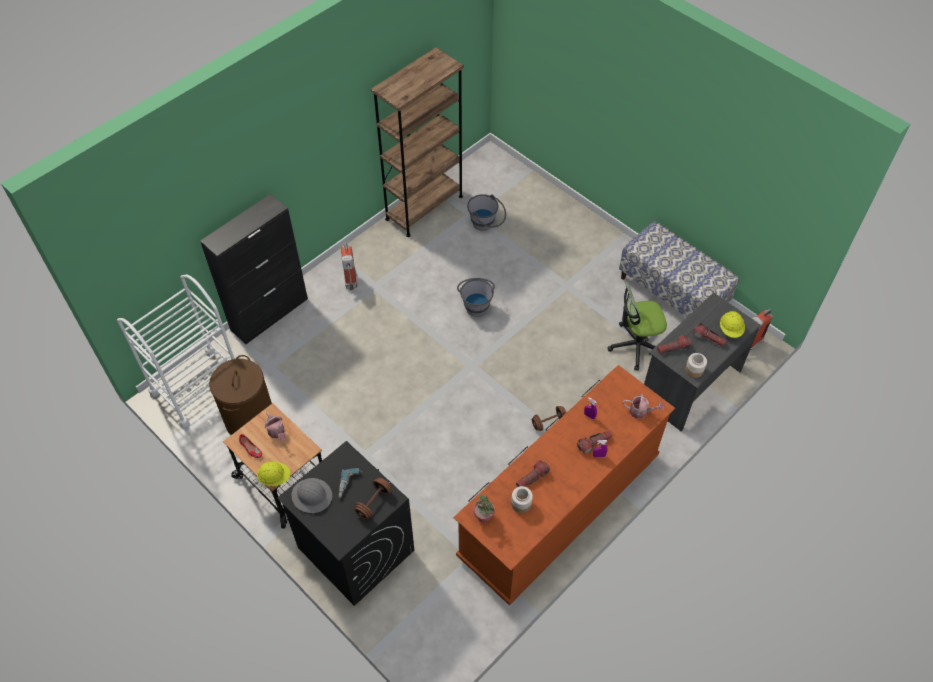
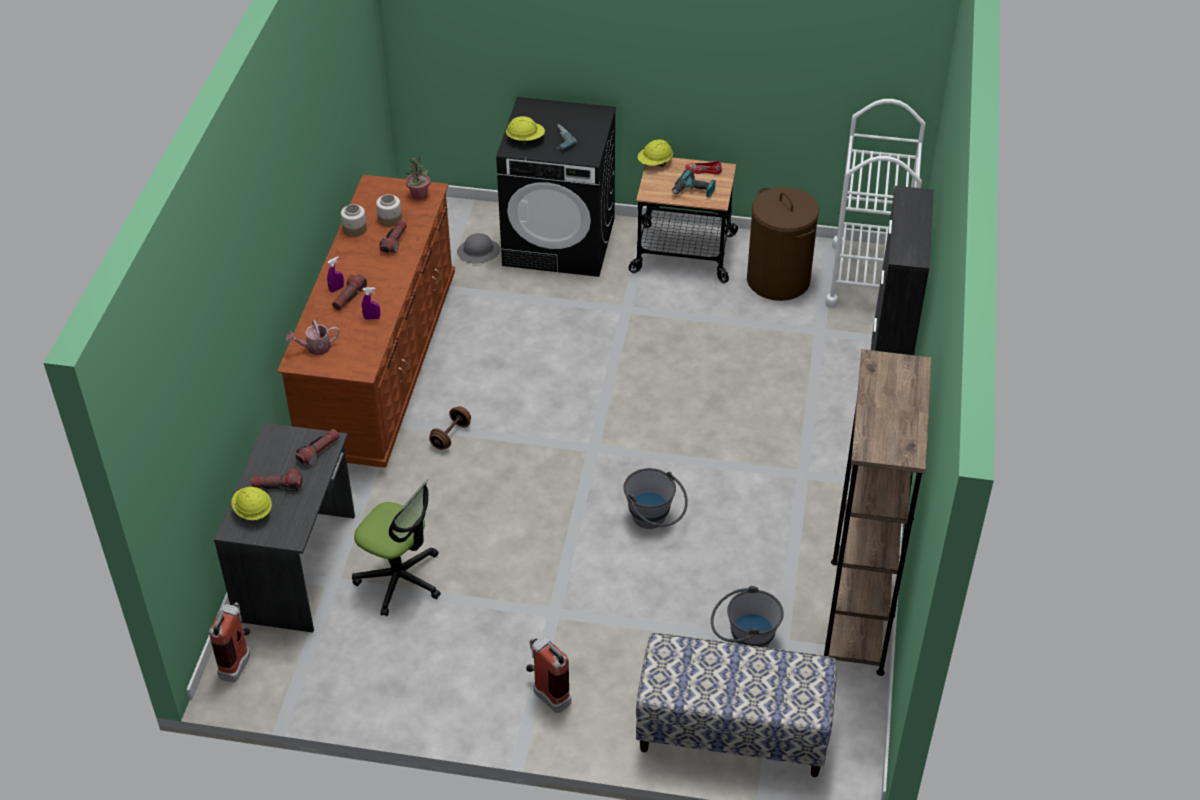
camera: 145 degrees right, 10 degrees down
(277, 433) = (693, 191): watering can -> power drill
(312, 496) = (586, 120): grey hard hat -> grey hard hat (478, 252)
(351, 284) = (833, 460): fire extinguisher -> fire extinguisher (546, 694)
(373, 502) = (525, 139): brown dumbbell -> yellow hard hat
(636, 346) = (400, 579): office chair -> office chair turned 75 degrees clockwise
(672, 293) = (392, 685): bench -> bench (732, 732)
(694, 369) = (277, 440): jar -> jar (355, 229)

